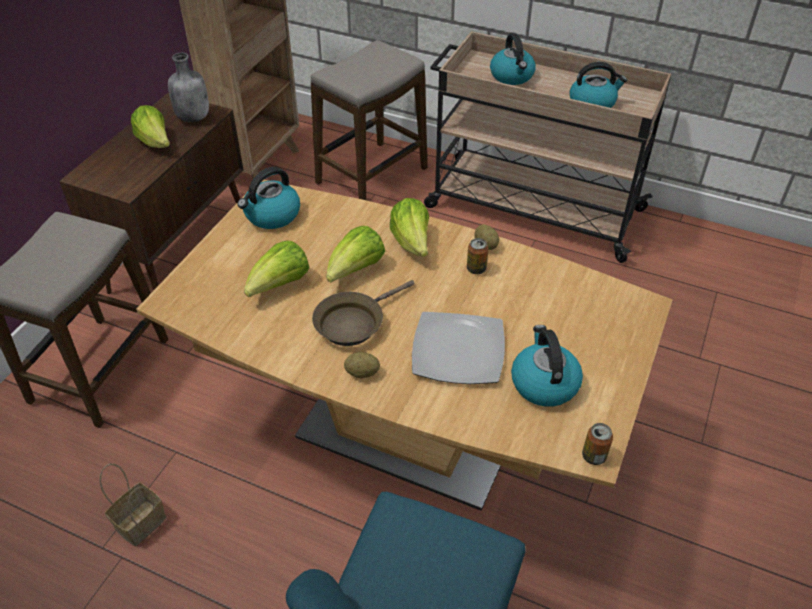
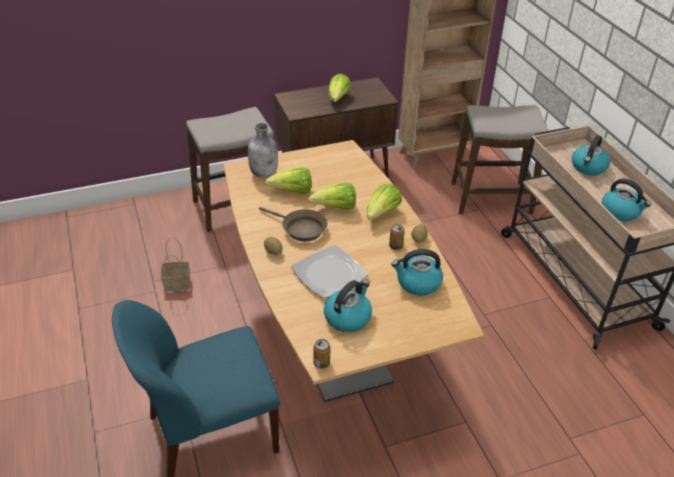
camera: 45 degrees right, 5 degrees down
(194, 117) = (373, 96): grey bottle -> grey bottle (264, 173)
(272, 215) = (333, 159): kettle -> kettle (417, 283)
(353, 322) = (301, 229): brown frying pan -> brown frying pan turned 150 degrees counterclockwise

